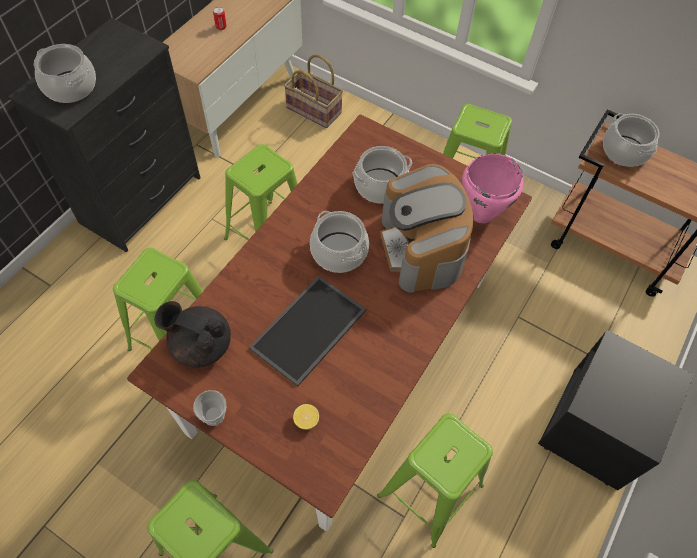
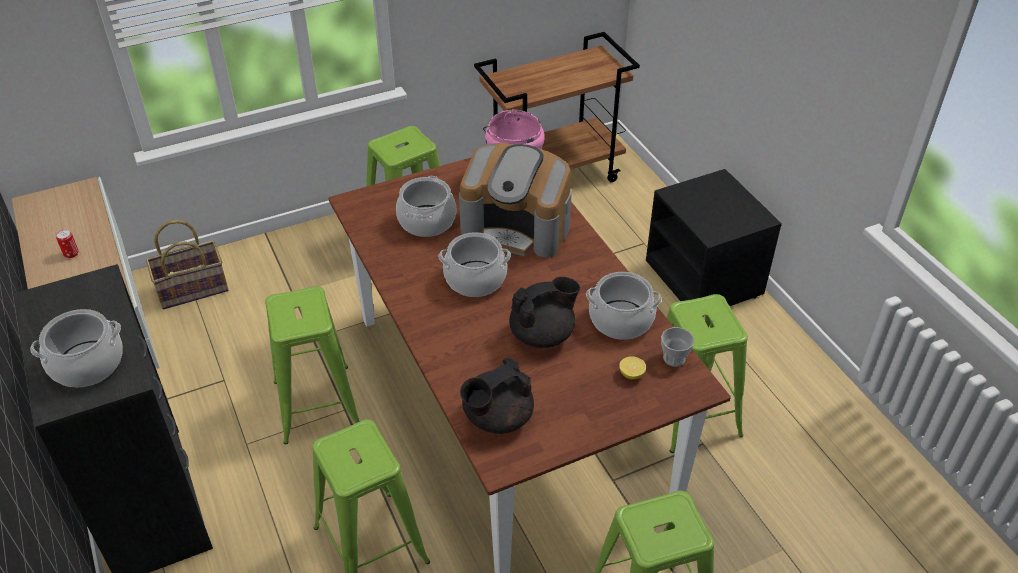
camera: 55 degrees left, 15 degrees down
(214, 415) = (581, 437): cup -> cup (674, 358)
(309, 331) = (543, 334): tray -> black teapot
(624, 151) = (517, 81): cooking pot -> cooking pot (621, 320)

